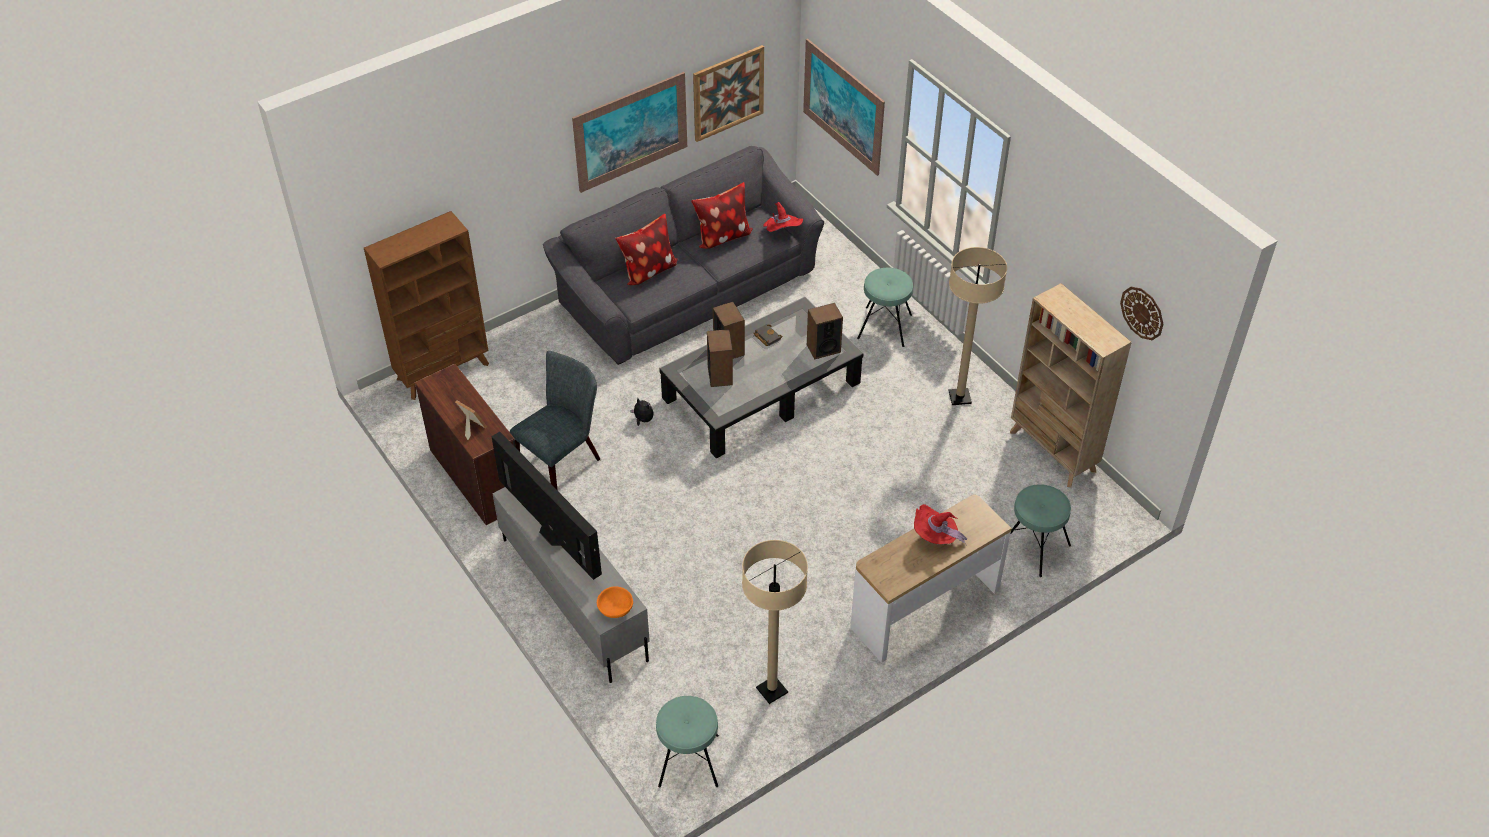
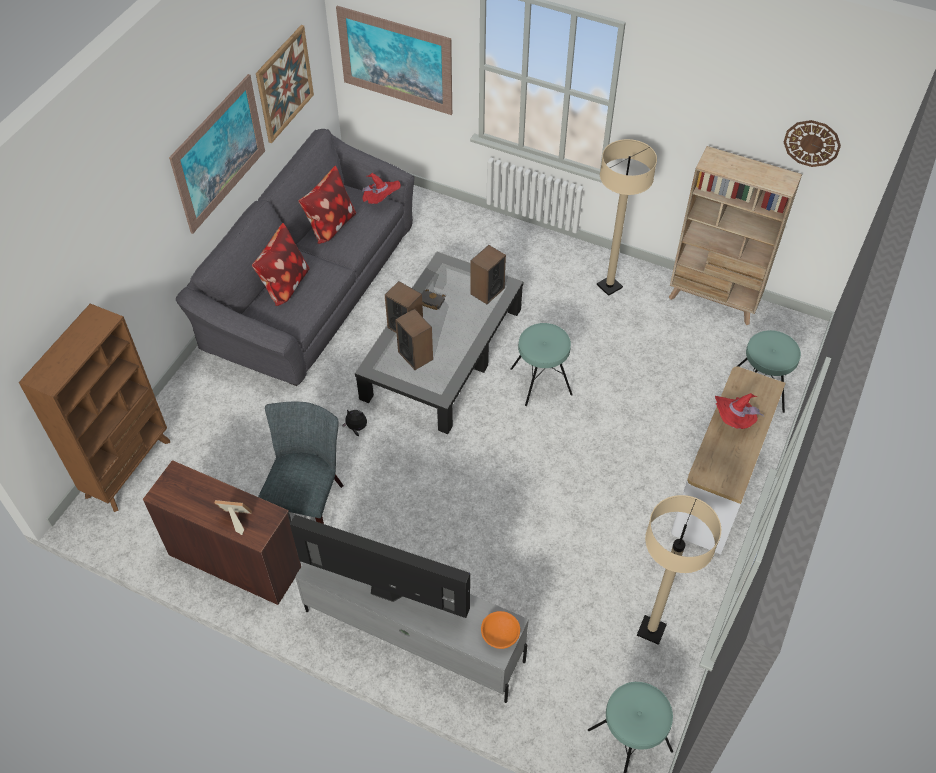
camera: 30 degrees left, 5 degrees up
(884, 326) = (505, 251): turquoise stool -> turquoise stool (541, 381)

